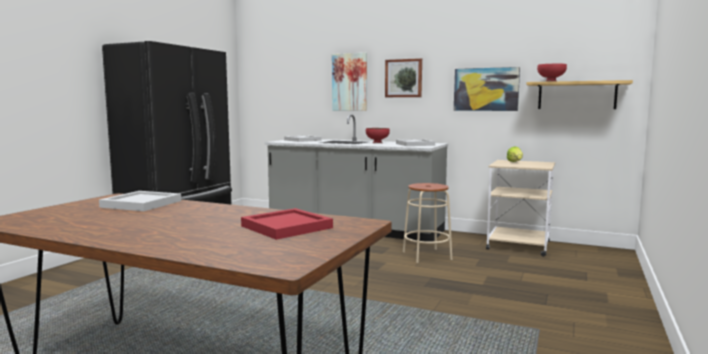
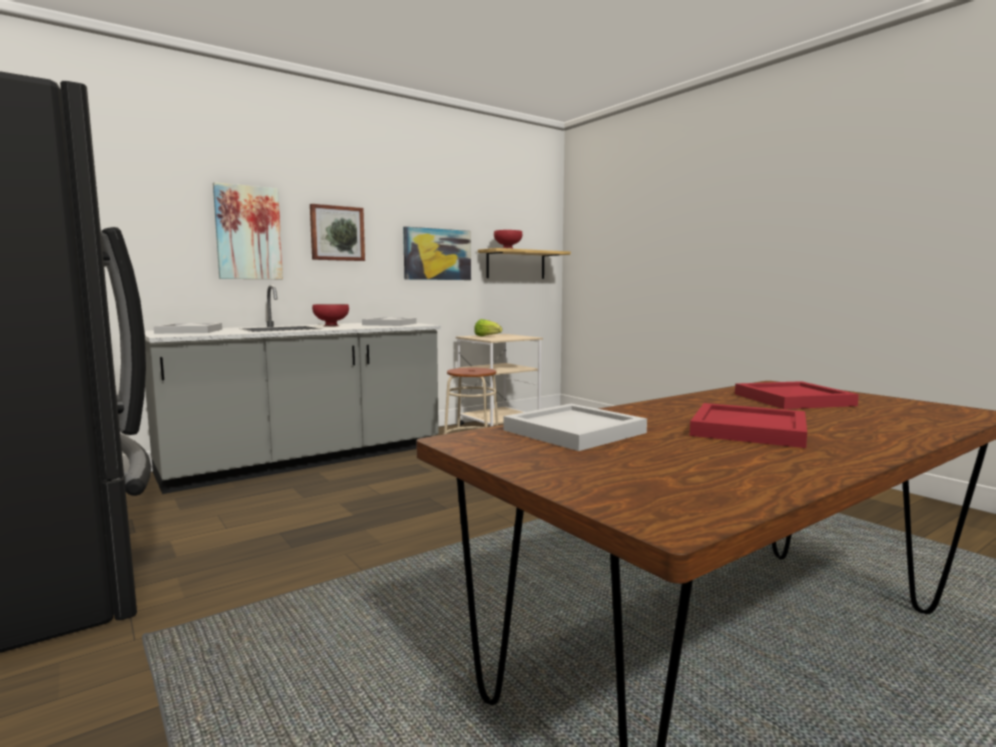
camera: 60 degrees left, 0 degrees up
(161, 223) = (750, 429): none -> red tray

